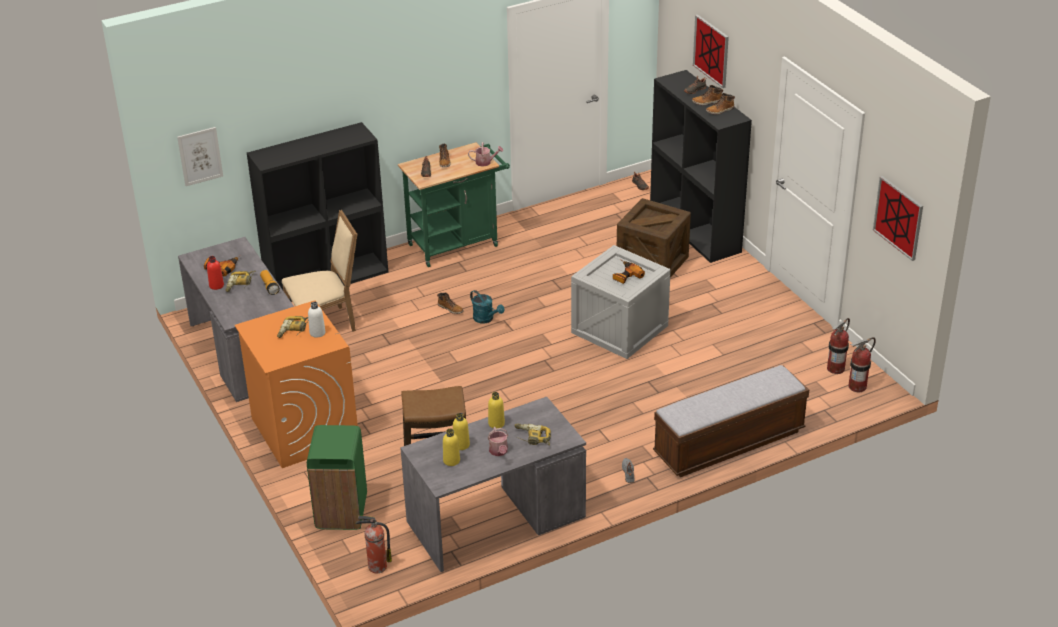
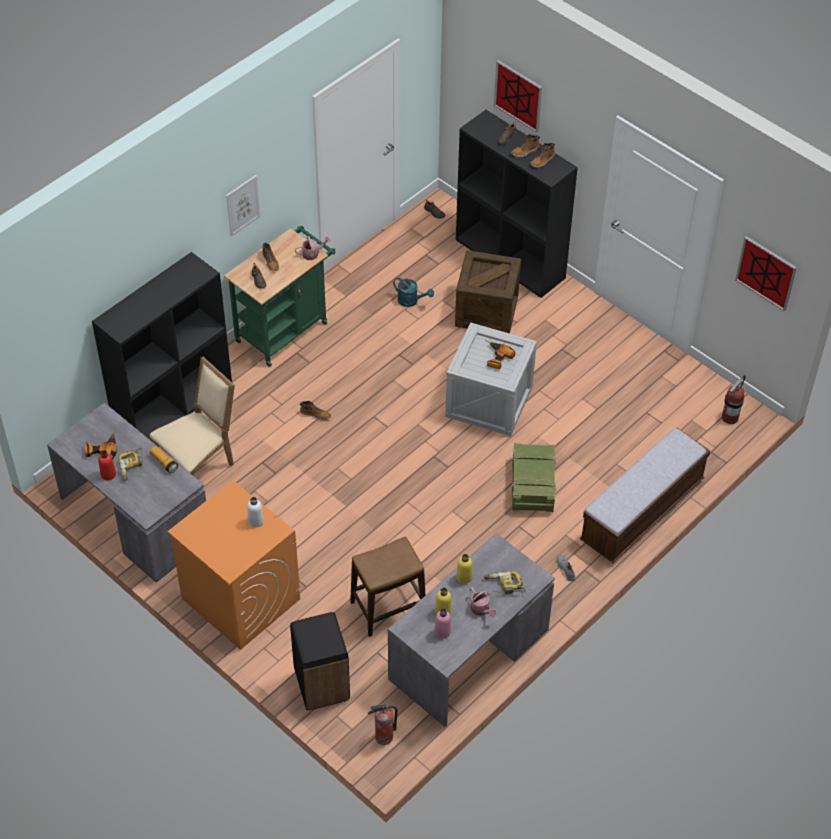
camera: 20 degrees left, 15 degrees up
(200, 156) = (50, 341): picture -> picture (242, 205)
(294, 330) = (231, 523): power drill -> none
(340, 512) = (321, 685): green trash can -> black trash can
(451, 460) = (442, 632): yellow bottle -> pink bottle
(486, 319) = (356, 419): turquoise watering can -> turquoise watering can (411, 301)
(628, 402) = (532, 487): none -> crate
(835, 368) = (703, 400): fire extinguisher -> none

